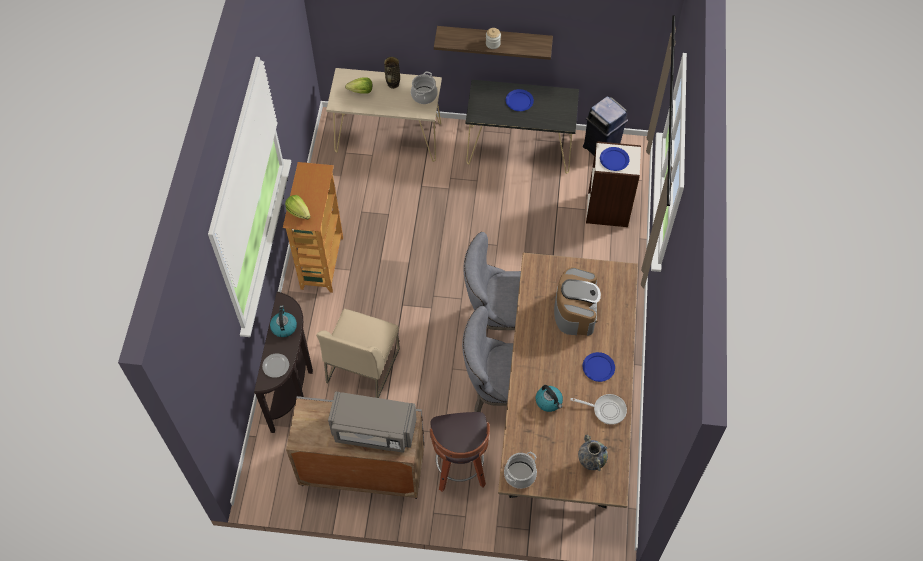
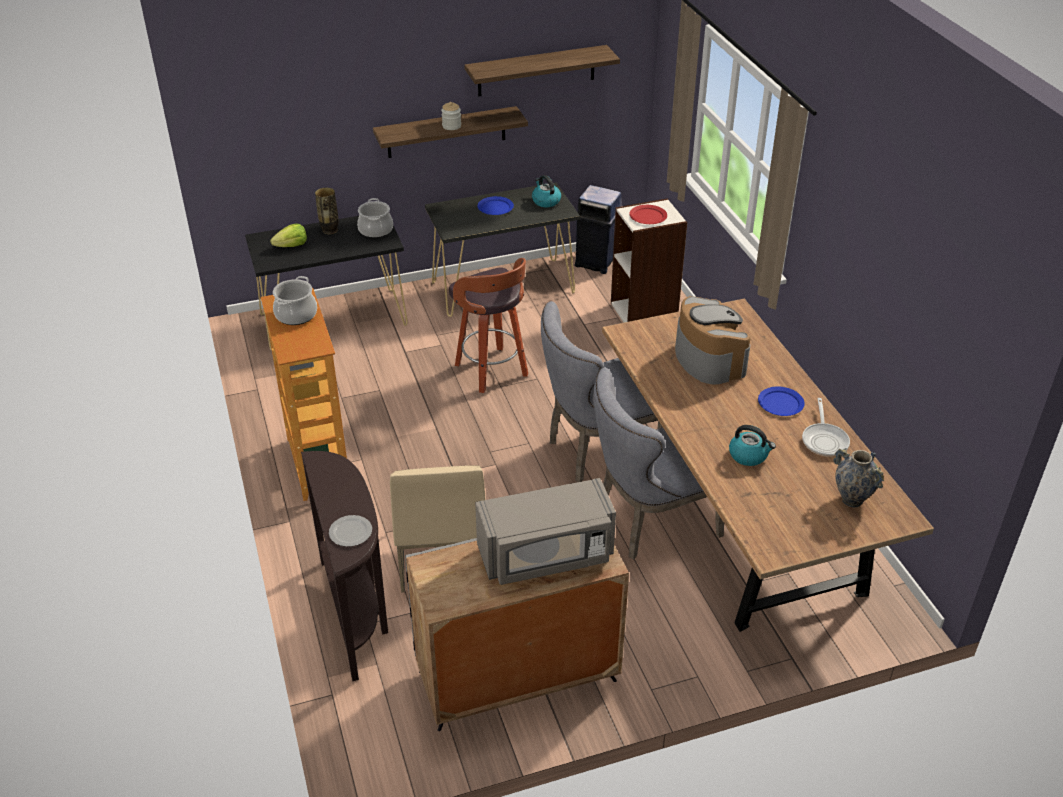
camera: 25 degrees left, 20 degrees down
(284, 327) = (335, 485): kettle -> kettle (545, 201)
(299, 212) = (293, 342): lettuce -> none
(388, 137) = (334, 319): beige console table -> black console table
(460, 469) = (652, 624): stool -> stool (492, 371)
(520, 474) = (773, 544): cooking pot -> cooking pot (296, 314)
(571, 18) = (536, 71): none -> shelf
(606, 409) = (824, 440): frying pan -> frying pan turned 105 degrees clockwise
(614, 159) = (647, 216): blue plate -> red plate

